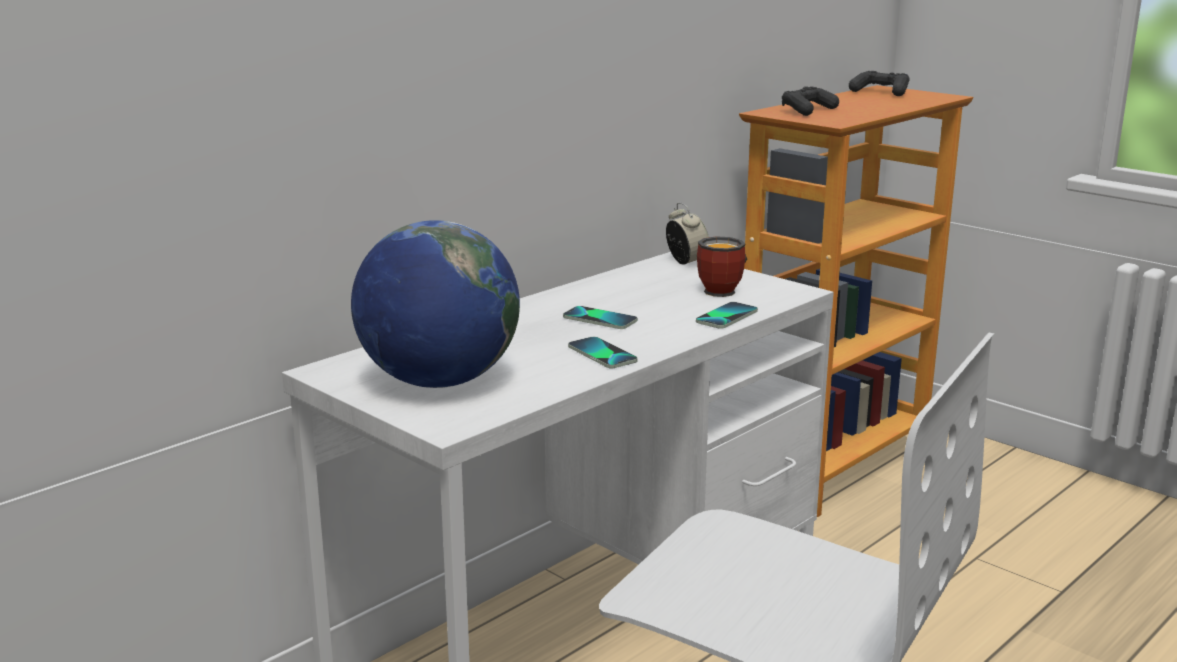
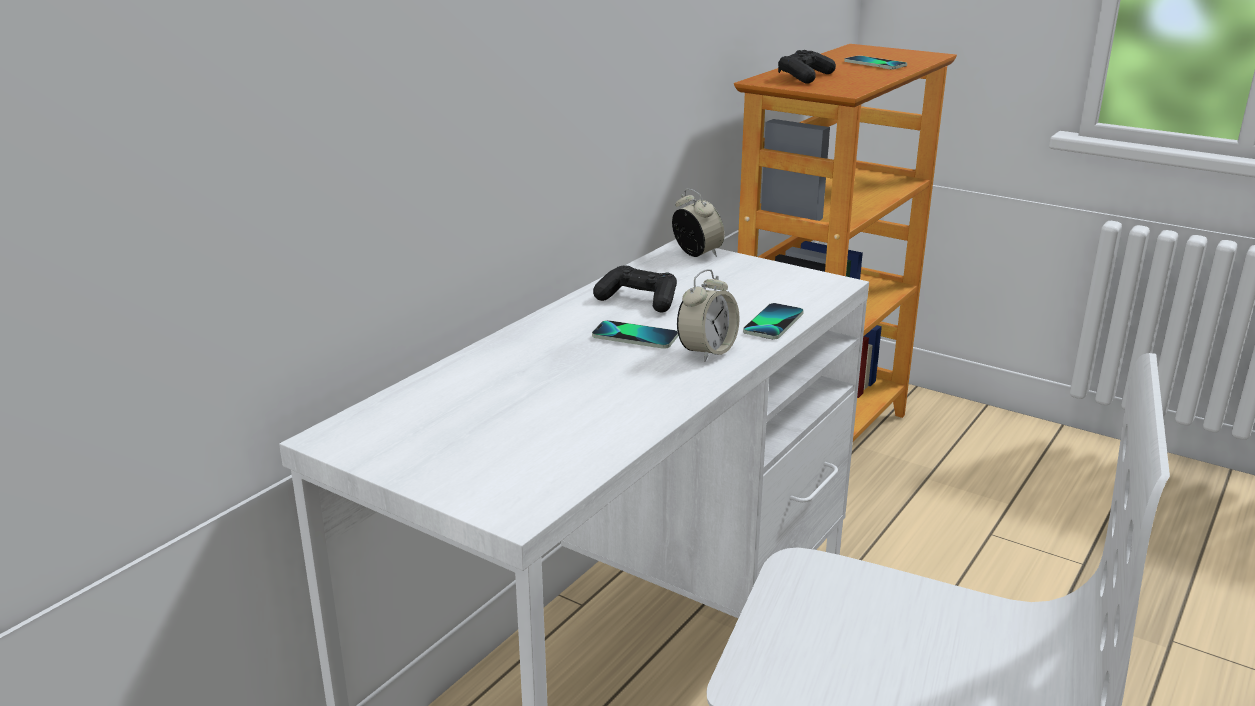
camera: 10 degrees left, 5 degrees up
(439, 381) = (481, 441): globe -> none
(602, 354) = (658, 386): phone -> phone (875, 64)
(656, 333) = (707, 351): none -> alarm clock
(725, 290) = (755, 288): mug -> none
(880, 92) = (861, 52): black game controller -> black game controller (638, 300)

